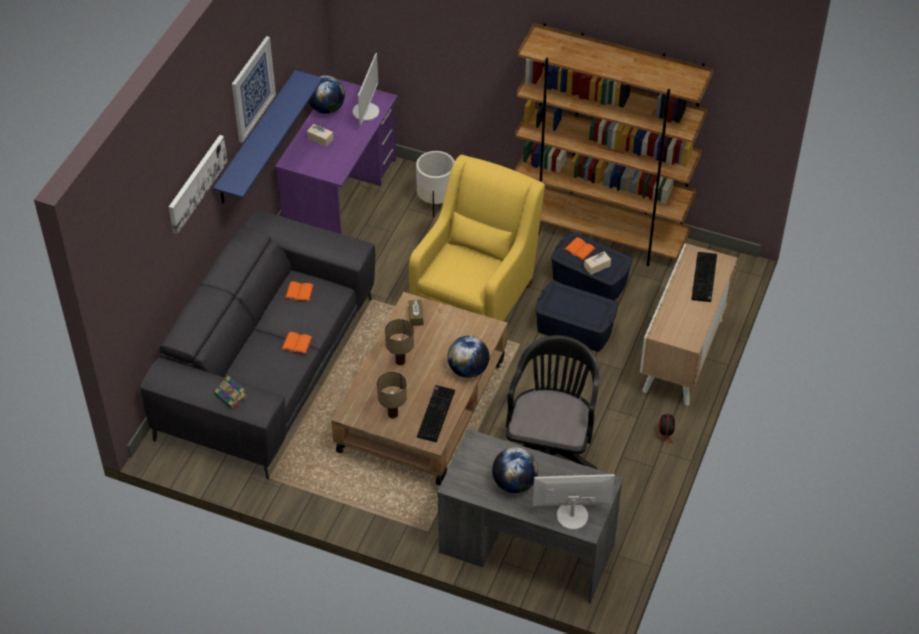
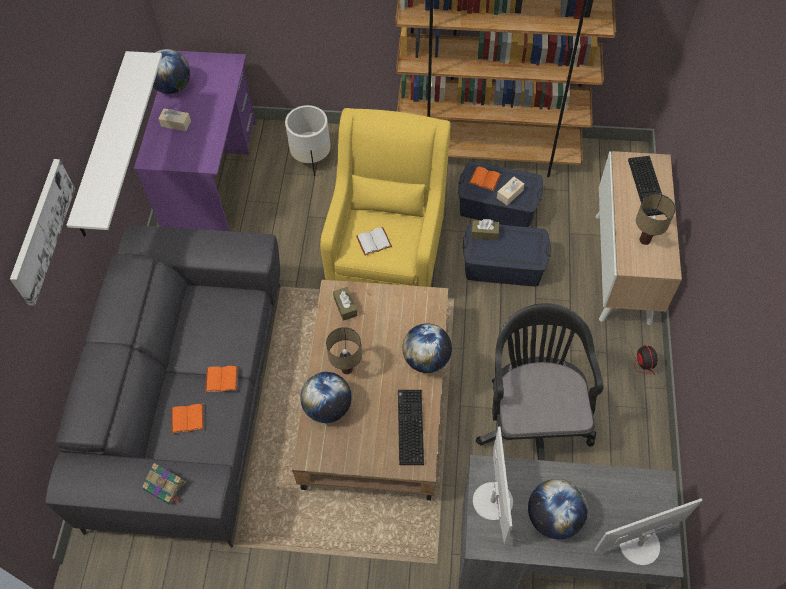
camera: 15 degrees left, 10 degrees up
(252, 89) = (80, 87): picture -> none
(256, 138) = (103, 145): blue shelf -> white shelf
(300, 292) = (205, 311): orange book -> orange book (188, 418)
(366, 112) = (217, 81): monitor -> monitor (493, 501)
(375, 385) = (328, 407): none -> globe
(393, 414) = (361, 441): table lamp -> table lamp (645, 239)
(457, 271) = (374, 241): none -> white book
(561, 292) = (484, 233): none -> brown tissue box

